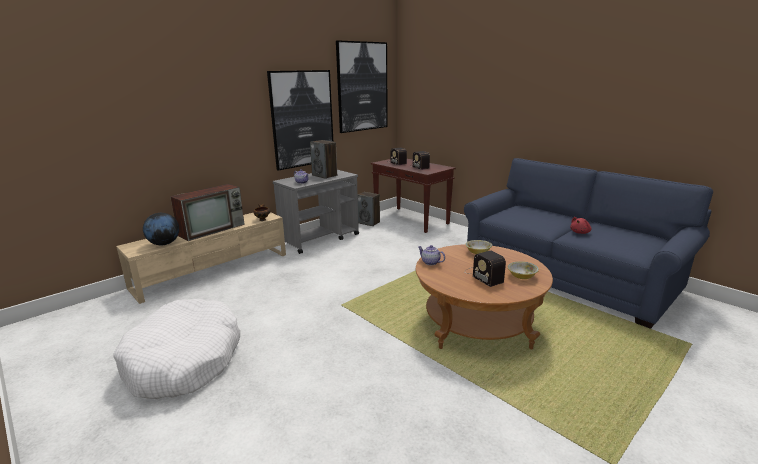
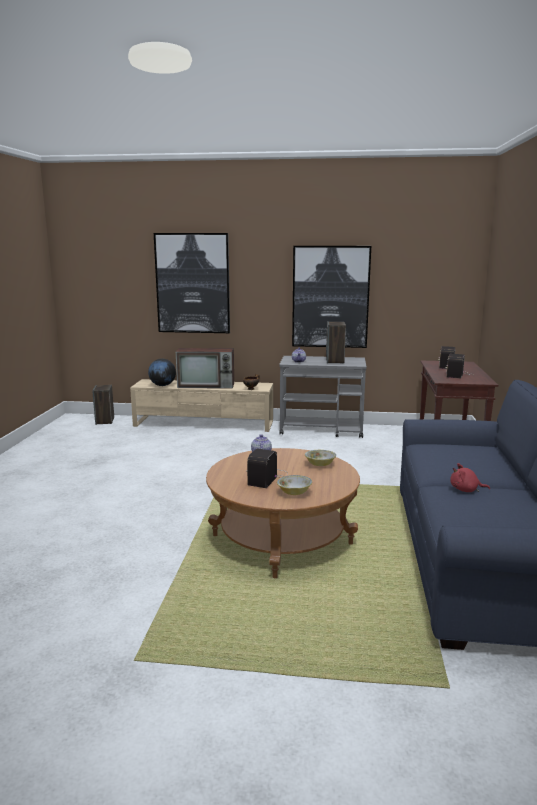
camera: 50 degrees right, 5 degrees down
(184, 360) = (90, 463): white dog bed -> none
(362, 87) = (422, 266): picture -> picture (192, 283)
(369, 222) = (398, 432): speaker -> speaker (105, 421)

